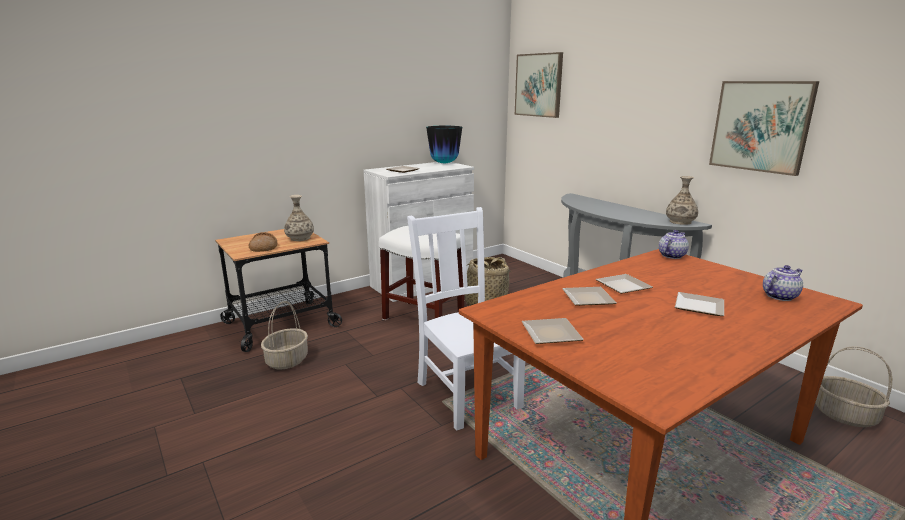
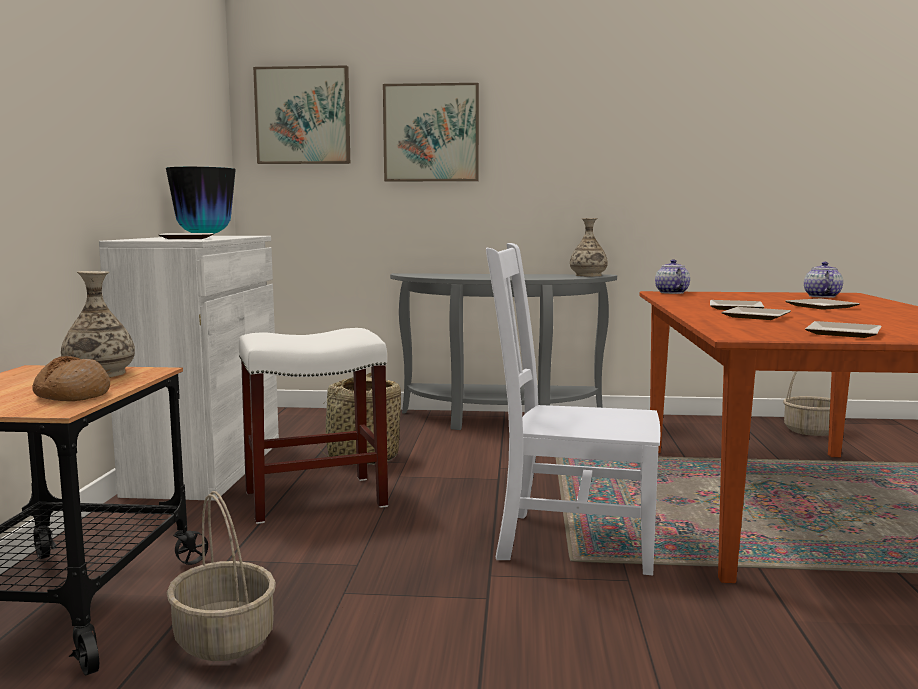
camera: 50 degrees left, 10 degrees down
(760, 126) = (650, 154): picture -> picture (431, 133)

